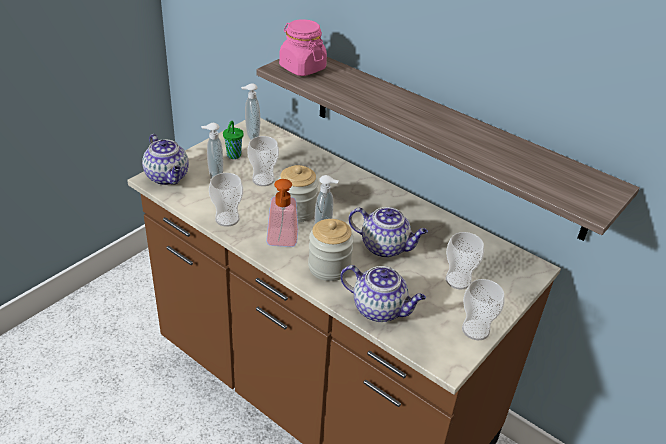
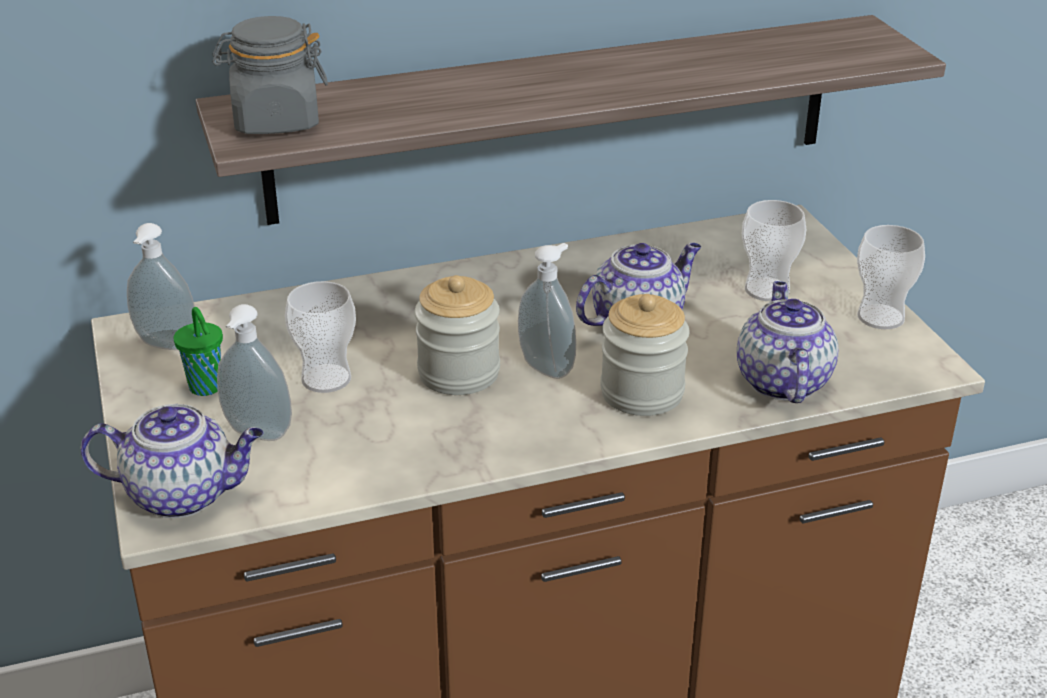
camera: 55 degrees left, 5 degrees down
(227, 219) = (405, 460): cup -> none
(281, 242) = (533, 420): soap dispenser -> none
(302, 68) = (276, 121): pink jar -> grey jar
(380, 309) = (781, 381): teapot -> teapot turned 60 degrees counterclockwise

